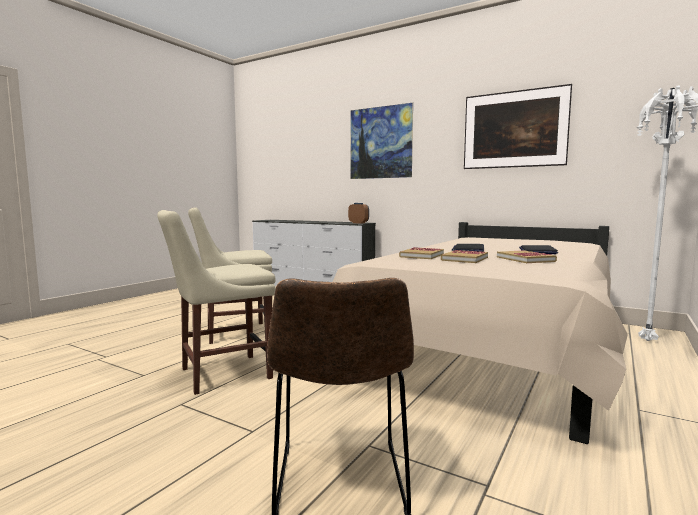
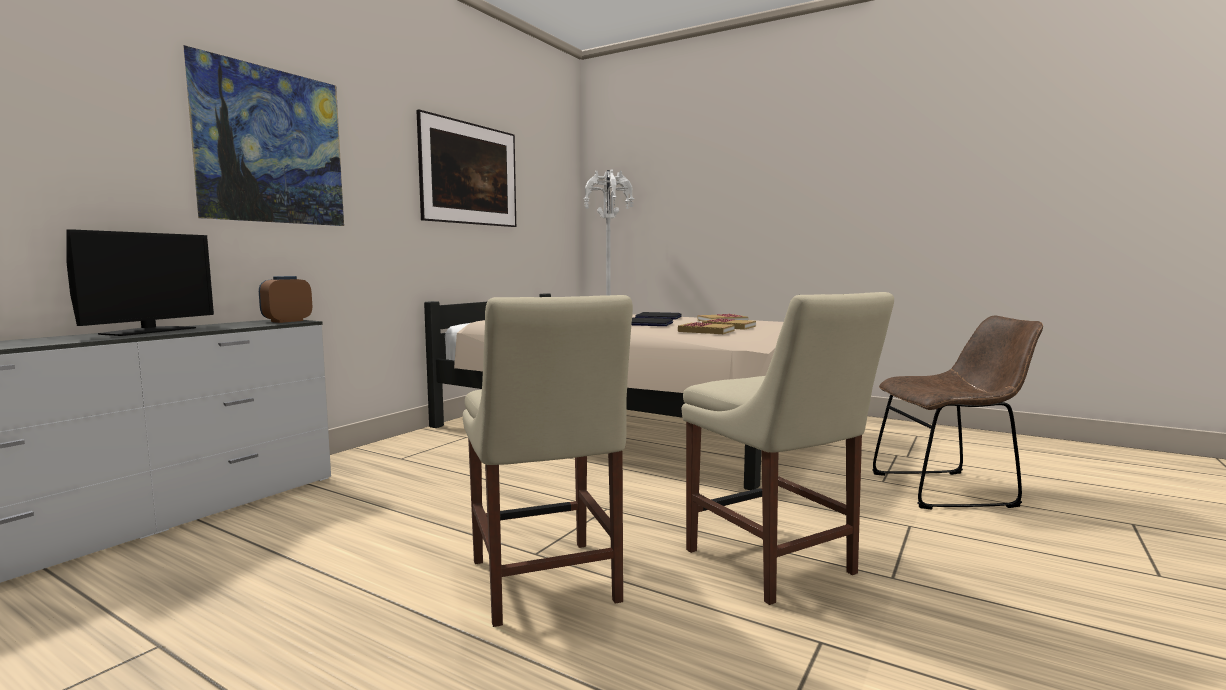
camera: 90 degrees left, 0 degrees up
(320, 221) = (149, 331): none -> monitor

